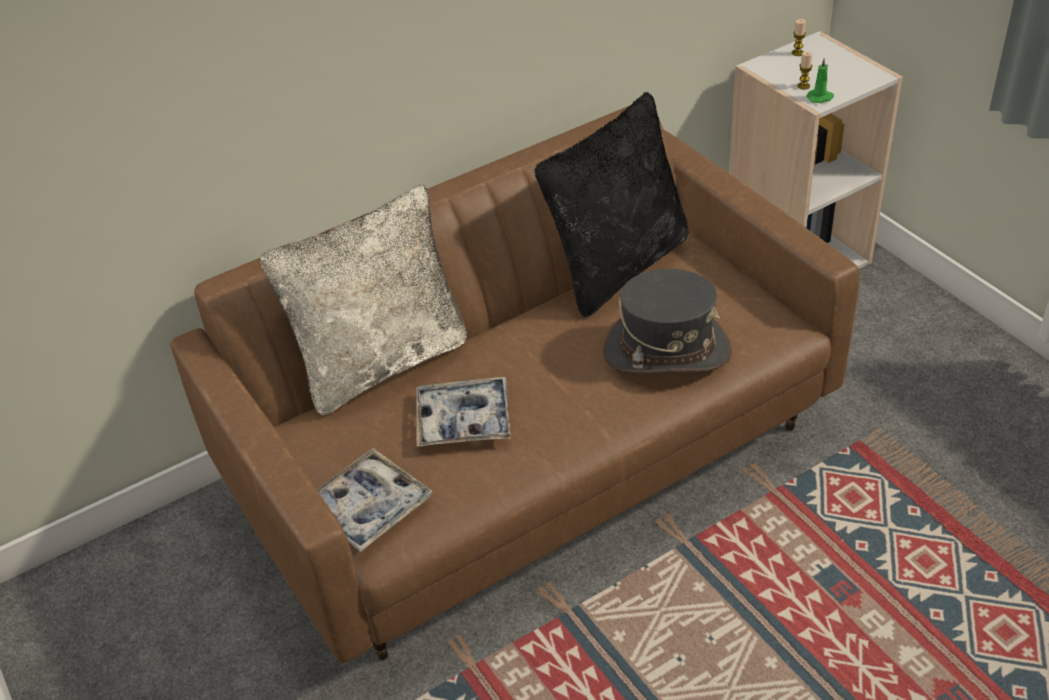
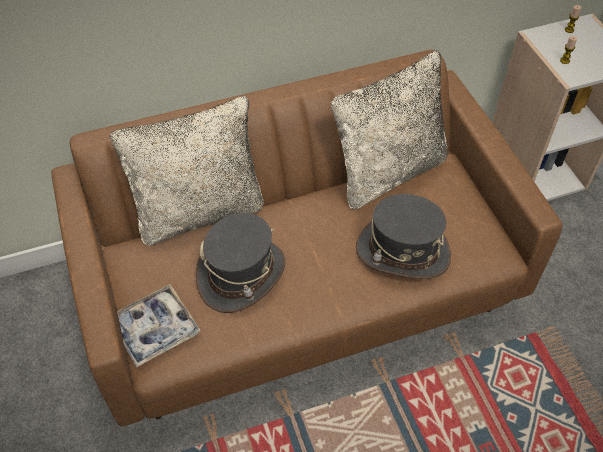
camera: 10 degrees right, 10 degrees up
(464, 420) = (241, 274): tray -> grey hat
(620, 269) = (389, 174): black pillow -> beige pillow
(820, 98) = (574, 74): green candle -> none

